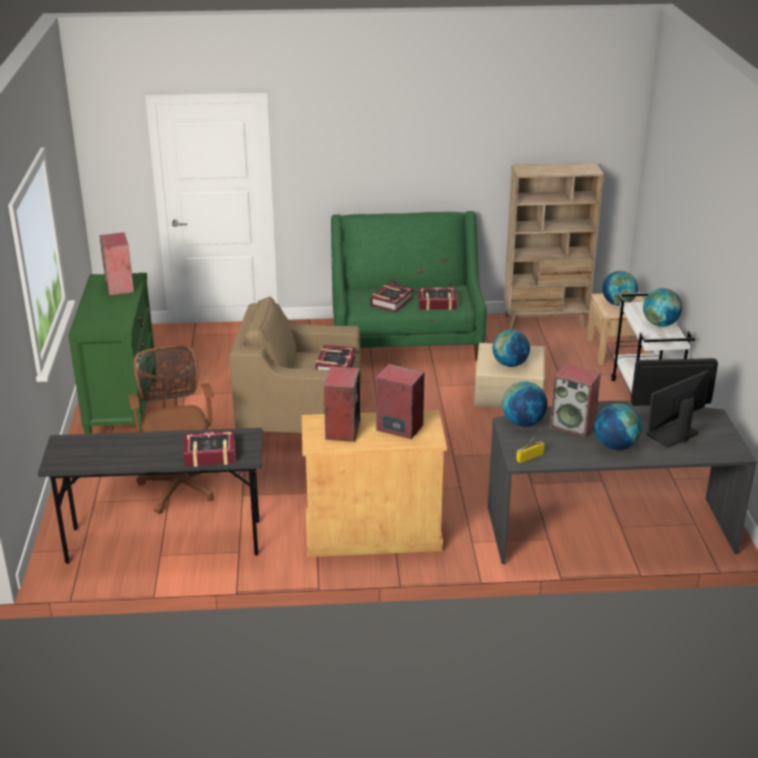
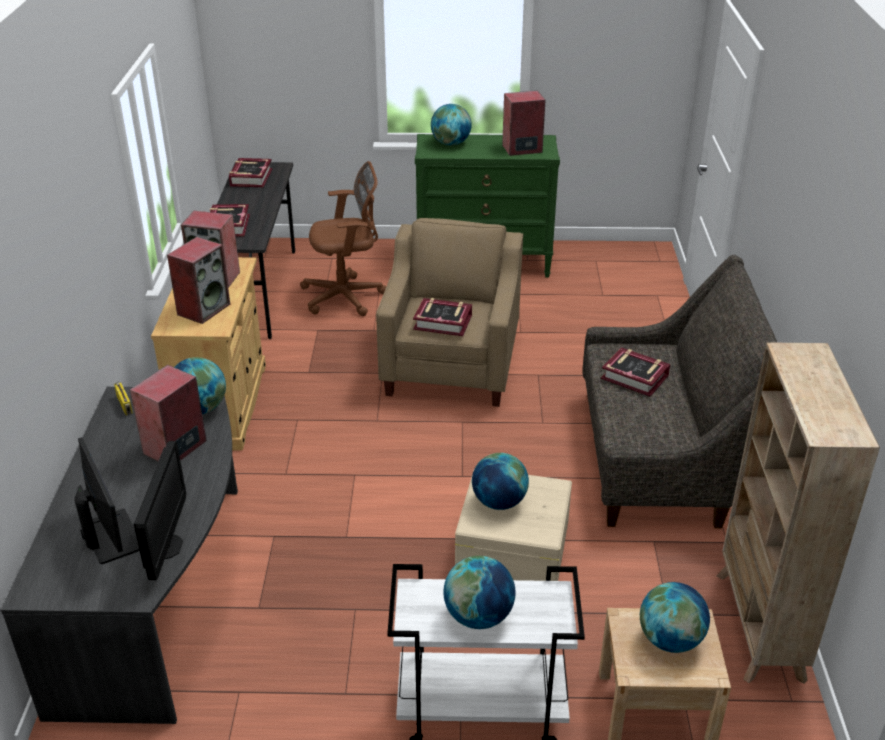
camera: 95 degrees right, 5 degrees up
(406, 341) = (662, 457): green sofa -> grey sofa
(437, 303) = (634, 417): book -> book (250, 177)
(615, 446) = (111, 476): globe -> globe (451, 144)

